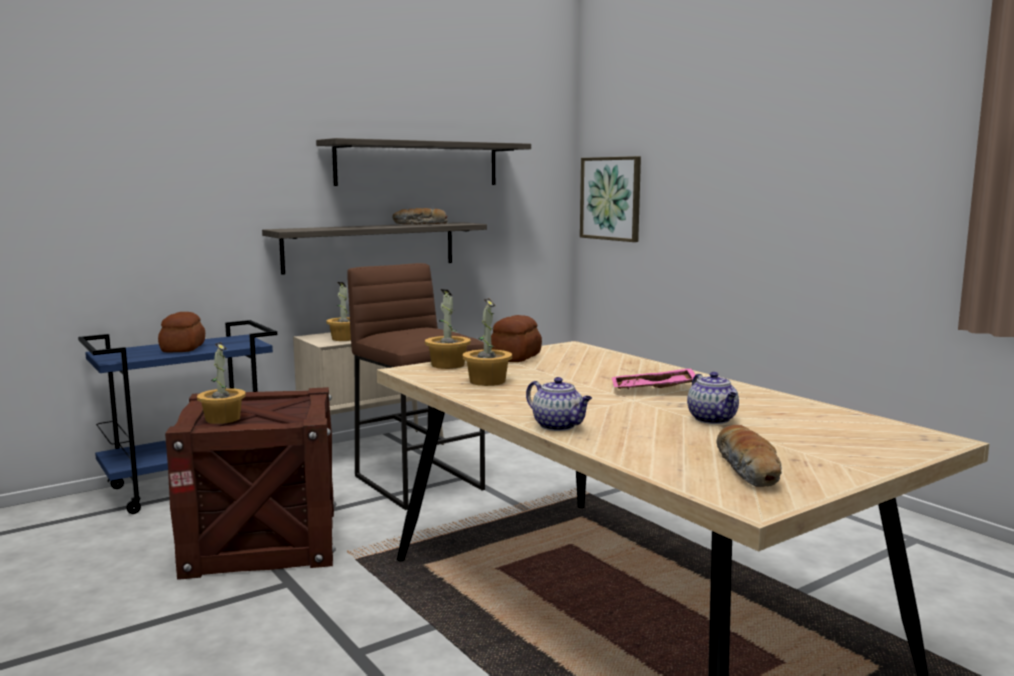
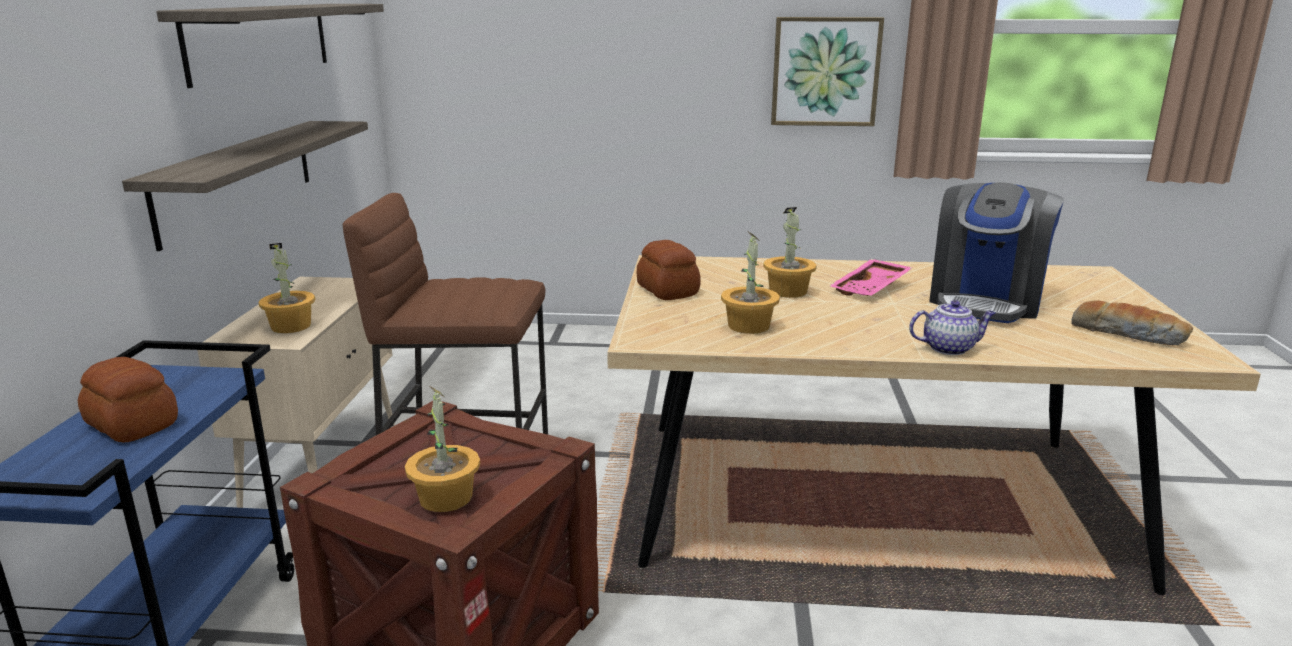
camera: 50 degrees left, 10 degrees up
(420, 224) = (293, 133): bread -> none
(447, 365) = (650, 321): potted plant -> potted plant (788, 291)
(611, 198) = (448, 70): picture -> picture (825, 71)
(713, 419) = (985, 302): teapot -> coffee machine

